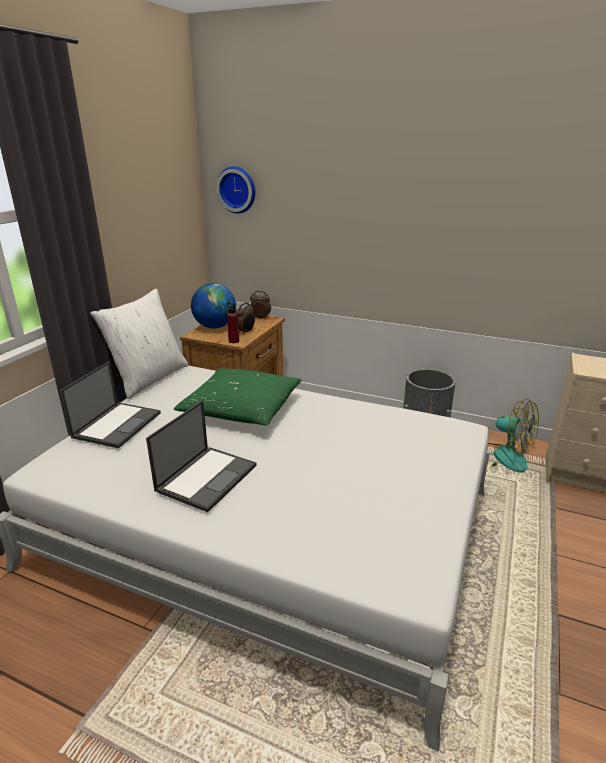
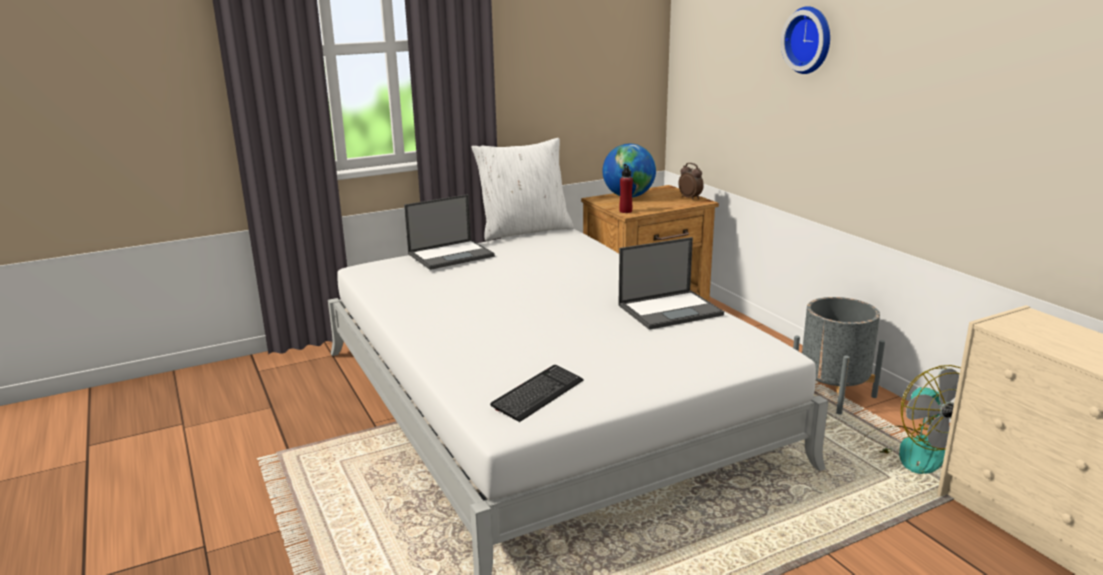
camera: 40 degrees right, 5 degrees down
(207, 477) = (463, 306): laptop -> laptop (670, 310)
(237, 189) = (698, 39): wall clock -> wall clock (810, 40)
(241, 408) = (567, 271): green pillow -> none
(246, 332) = (651, 206): alarm clock -> none
(394, 543) = (538, 394): none -> keyboard

